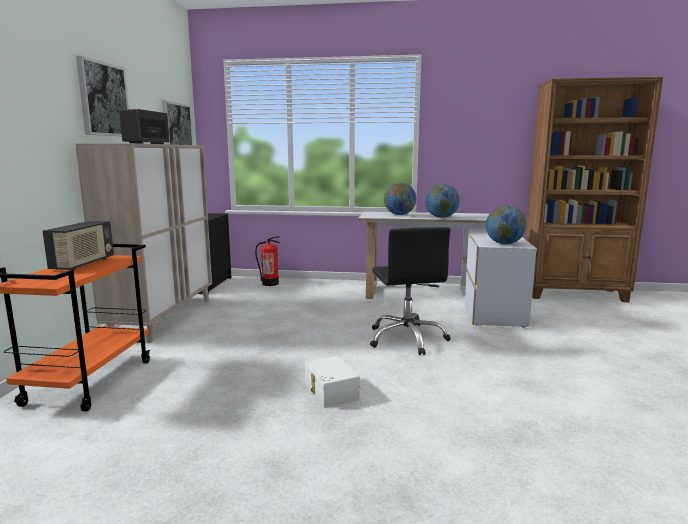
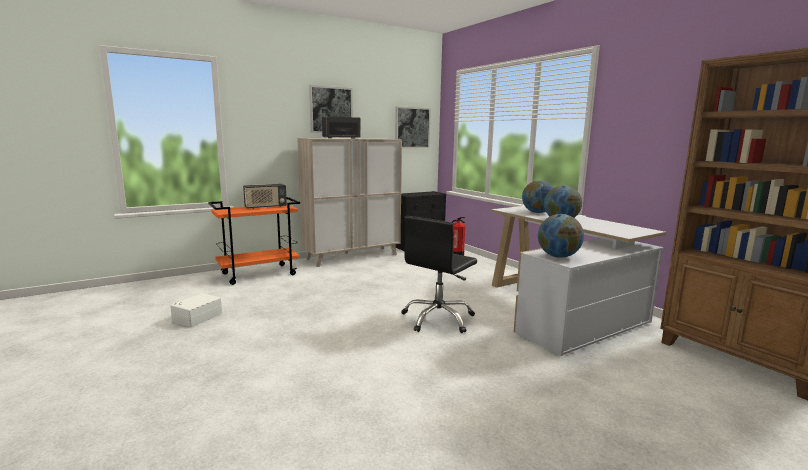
camera: 50 degrees right, 0 degrees up
(330, 392) = (316, 322): white storage box -> white storage box (196, 317)

